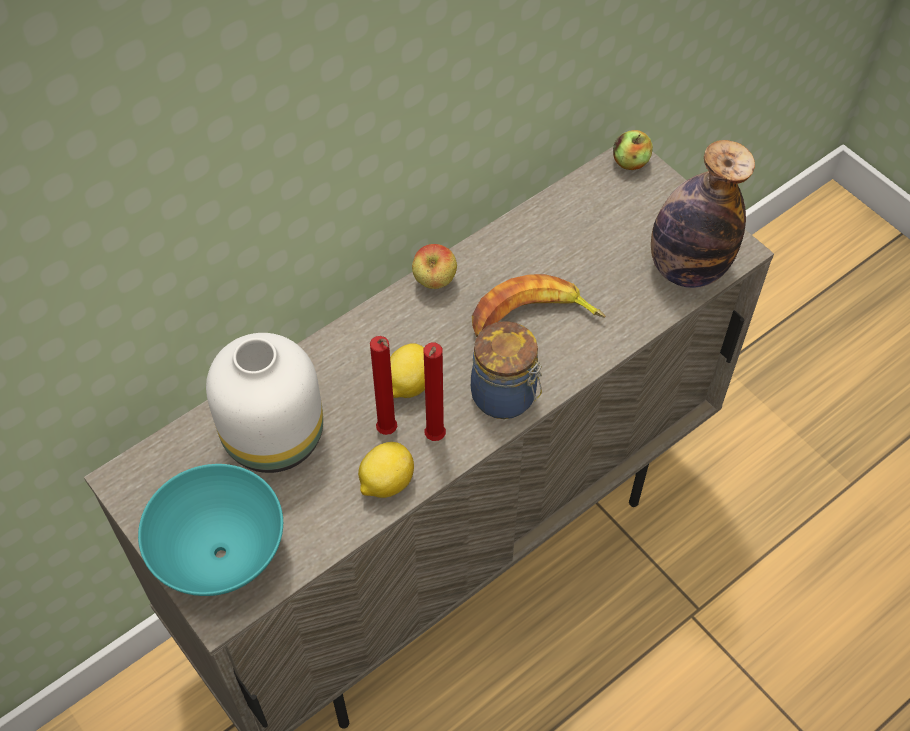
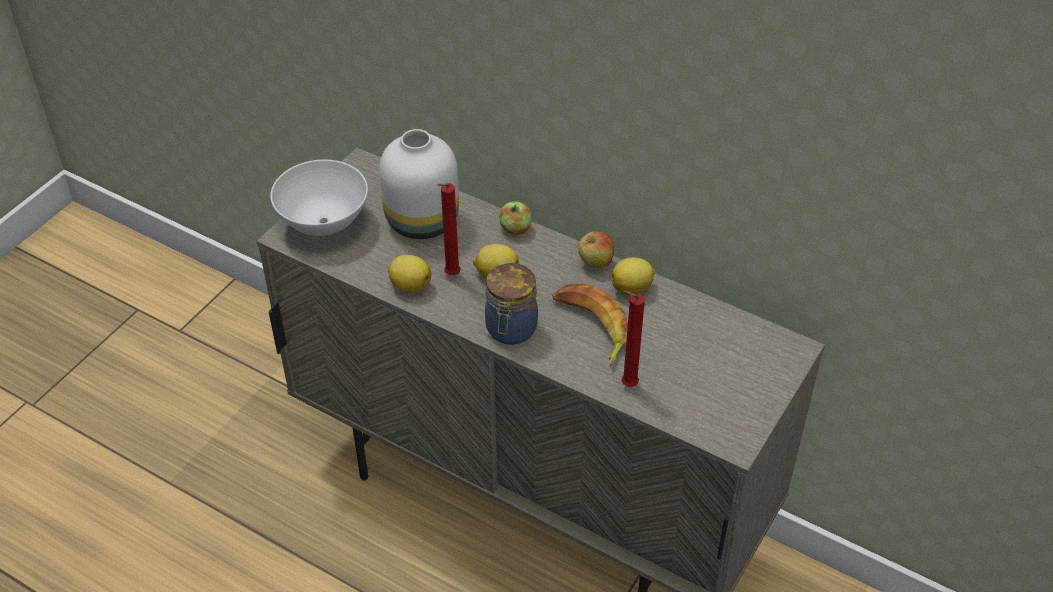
camera: 70 degrees right, 10 degrees down
(222, 554) = (325, 224): turquoise bowl -> white bowl
(434, 439) = (456, 301): red candle -> red candle (626, 385)
(489, 261) = (632, 289): none -> lemon
(630, 162) = (790, 350): apple -> apple (515, 228)
(687, 268) = (695, 412): bottle -> none

